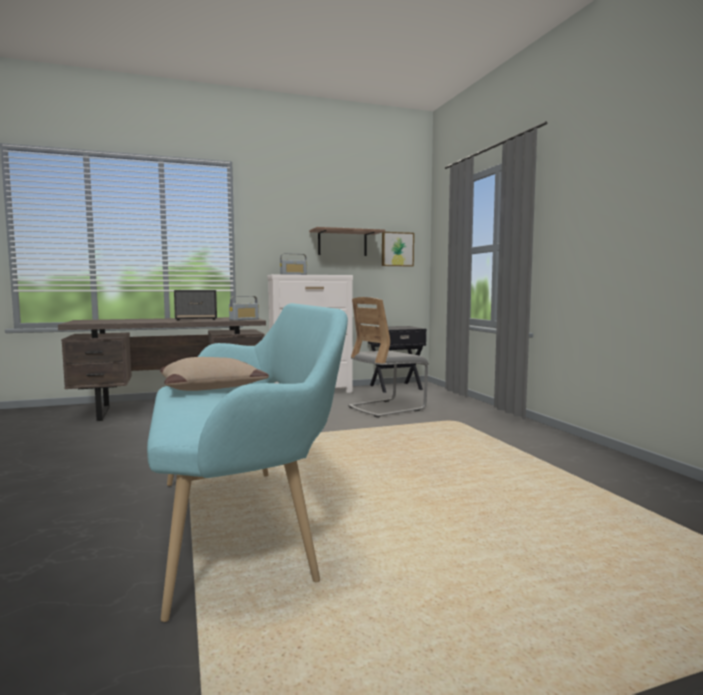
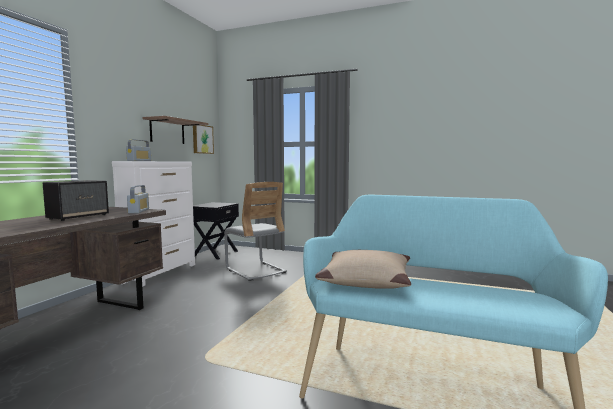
camera: 50 degrees left, 0 degrees up
(386, 408) = (255, 270): grey chair -> grey chair turned 45 degrees counterclockwise

